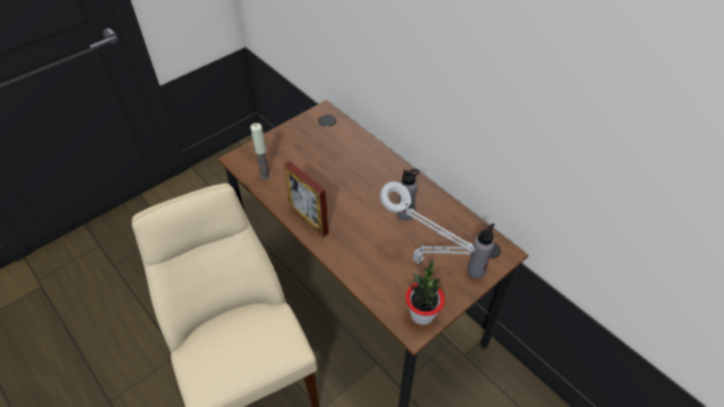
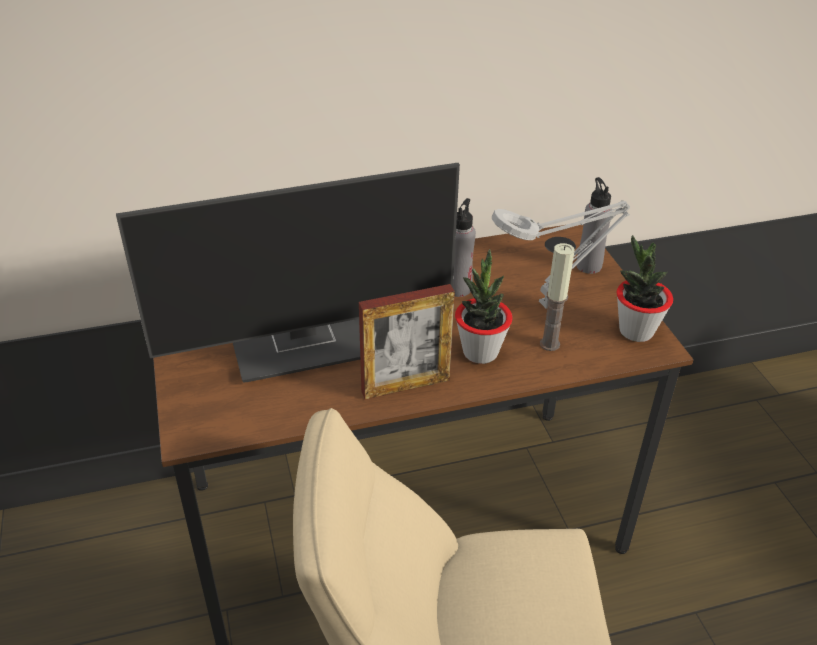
camera: 65 degrees left, 10 degrees down
(265, 175) = (264, 408): candle -> candle (549, 344)
(320, 170) = (307, 342): none -> monitor
(354, 242) = (480, 352): none -> potted plant

